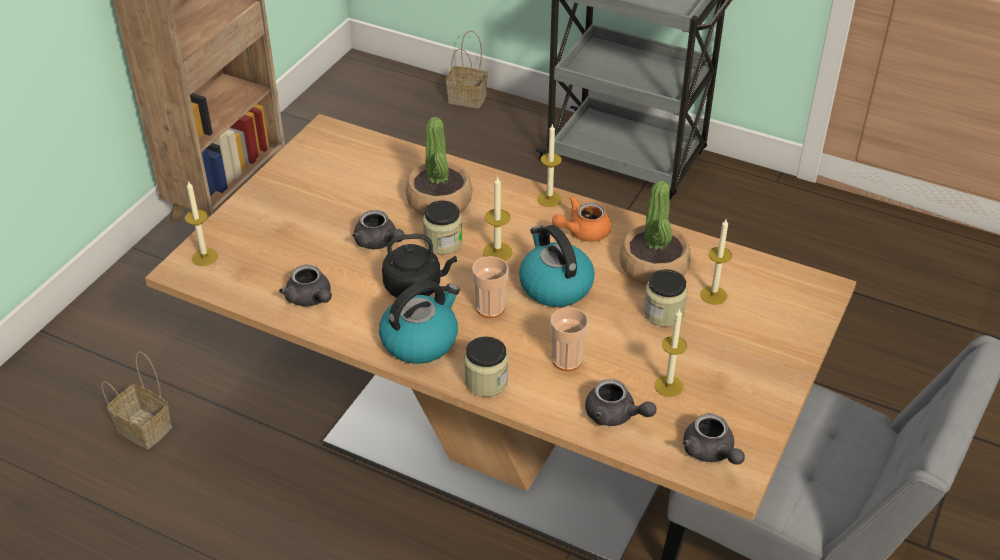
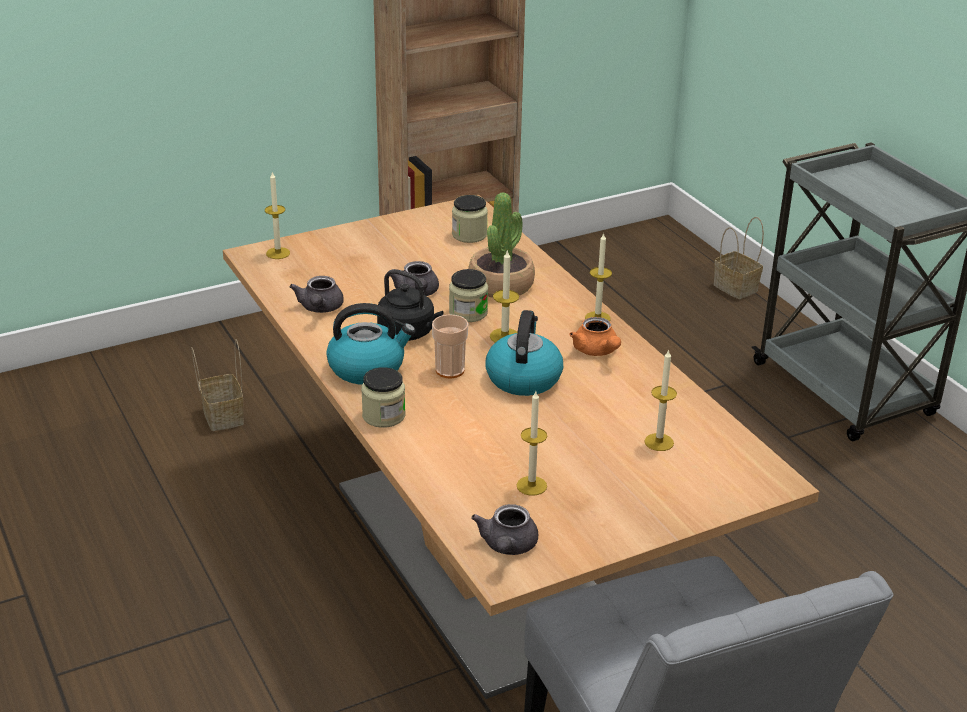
camera: 35 degrees right, 10 degrees down
(567, 360) = (467, 431): cup -> none
(582, 232) = (597, 351): orange teapot -> orange teapot turned 120 degrees counterclockwise
(615, 415) = (458, 484): grey teapot -> none
(654, 267) = (629, 400): potted plant -> none
(663, 313) = (595, 435): jar -> jar (469, 235)

